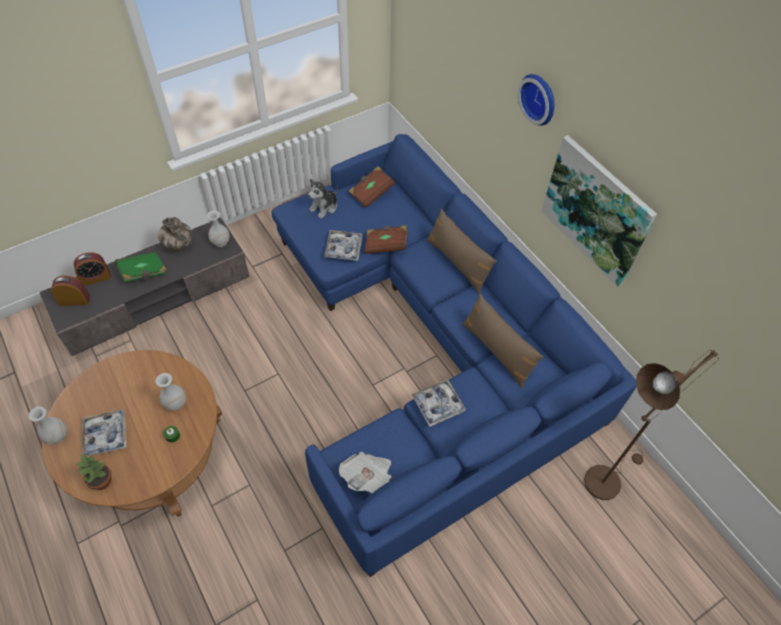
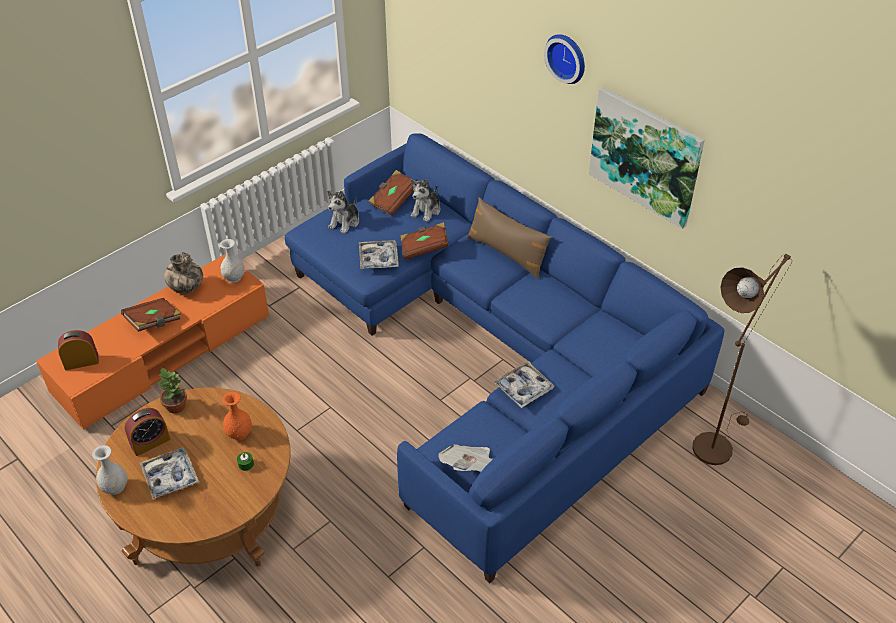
camera: 10 degrees left, 10 degrees down
(96, 278) = (99, 335): alarm clock -> alarm clock (150, 442)
(101, 481) = (180, 520): potted plant -> potted plant (175, 406)
(143, 273) = (154, 322): green book -> brown book
(155, 297) = (163, 354): grey tv stand -> orange tv stand
(176, 403) = (239, 434): white vase -> orange vase
(397, 208) = (426, 210): none -> plush toy
(497, 351) = (572, 329): brown pillow -> none

